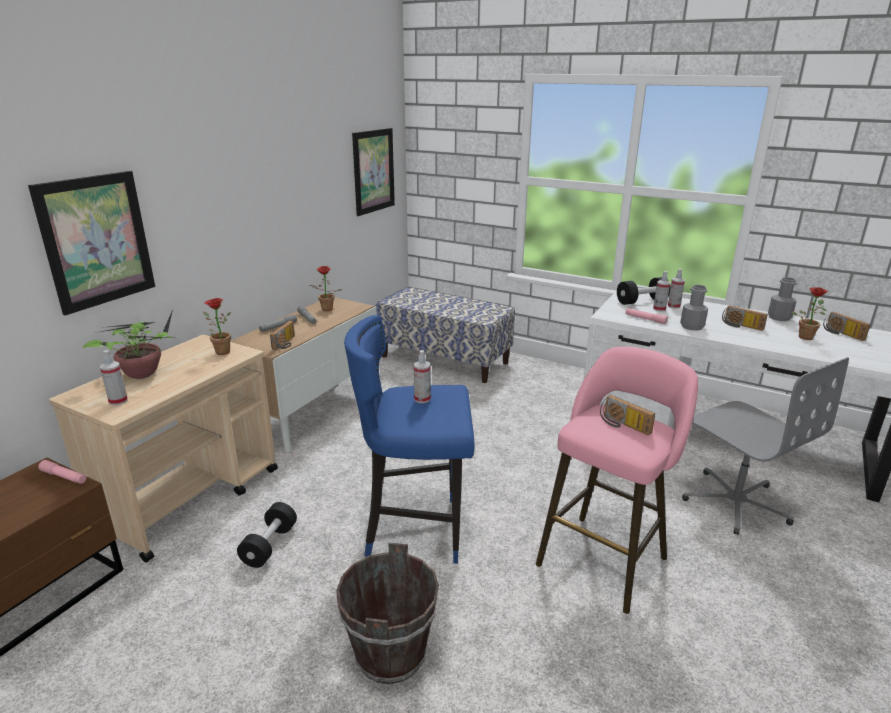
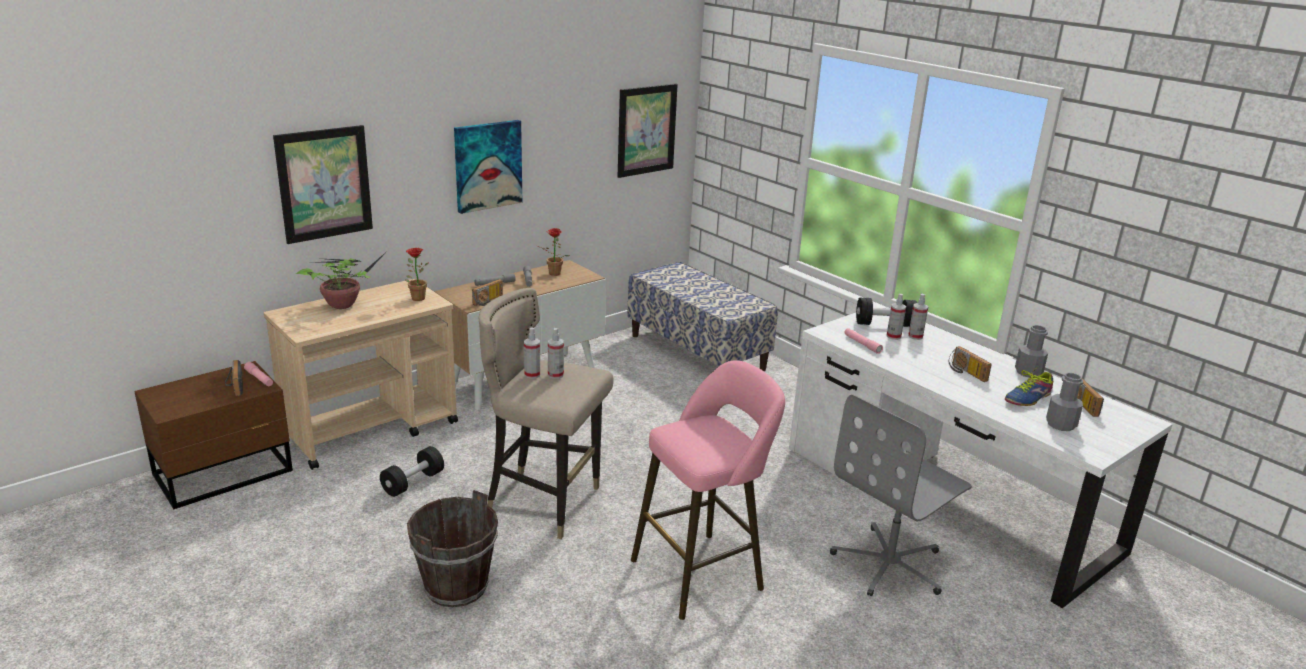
camera: 20 degrees right, 0 degrees up
(118, 401) = (311, 324): spray bottle -> spray bottle (532, 375)
(254, 210) = (487, 165): none -> picture
(415, 529) = (544, 503): blue stool -> beige stool
(623, 425) = (709, 436): radio -> radio (234, 386)
(692, 326) = (905, 362): grey bottle -> grey bottle (1060, 424)
(735, 502) = (890, 564): grey office chair -> grey office chair turned 60 degrees clockwise
(805, 336) = (1028, 398): potted plant -> shoe

